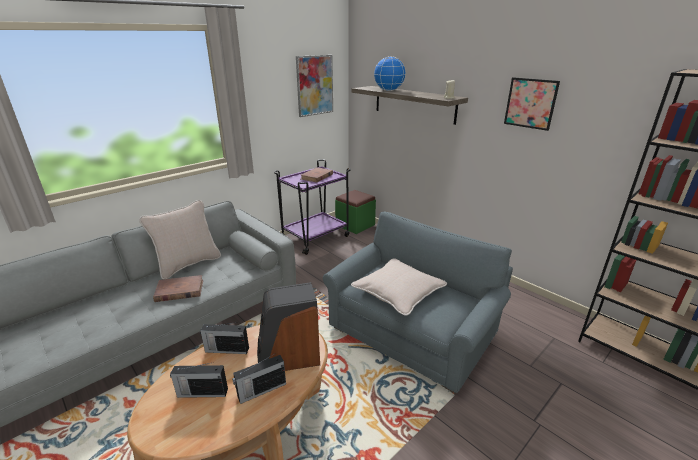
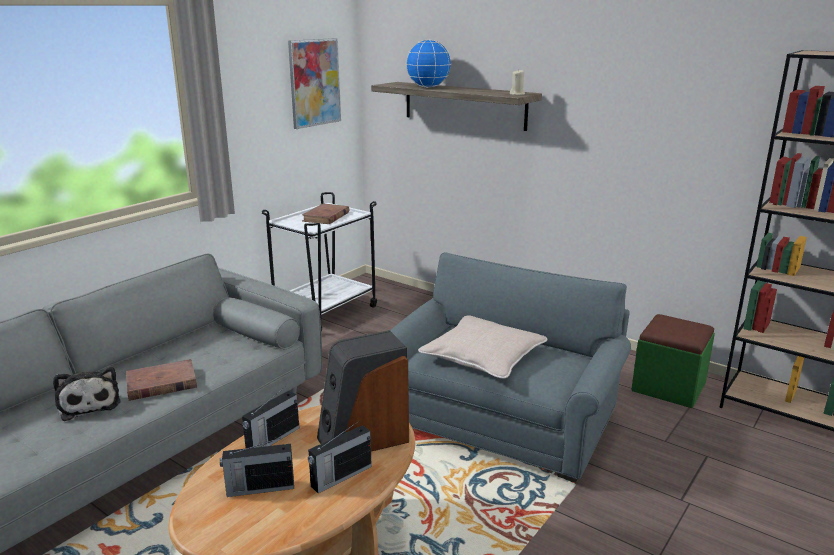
camera: 10 degrees left, 5 degrees down
(130, 301) = (89, 403): none -> plush toy
(188, 264) = (159, 350): beige pillow -> none
(226, 349) = (272, 439): radio -> radio turned 45 degrees counterclockwise
(315, 237) = (326, 312): purple cart -> white cart
(355, 225) = (381, 291): green ottoman -> green ottoman (668, 387)
(530, 103) = (626, 98): picture -> none

